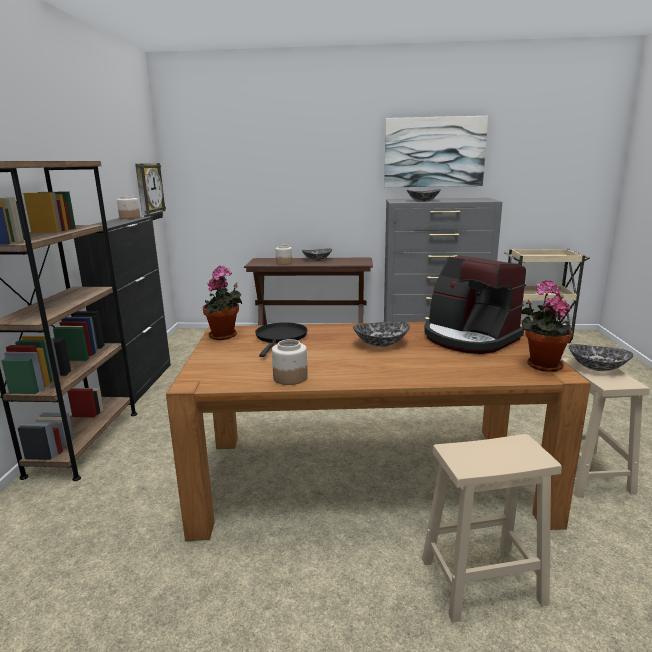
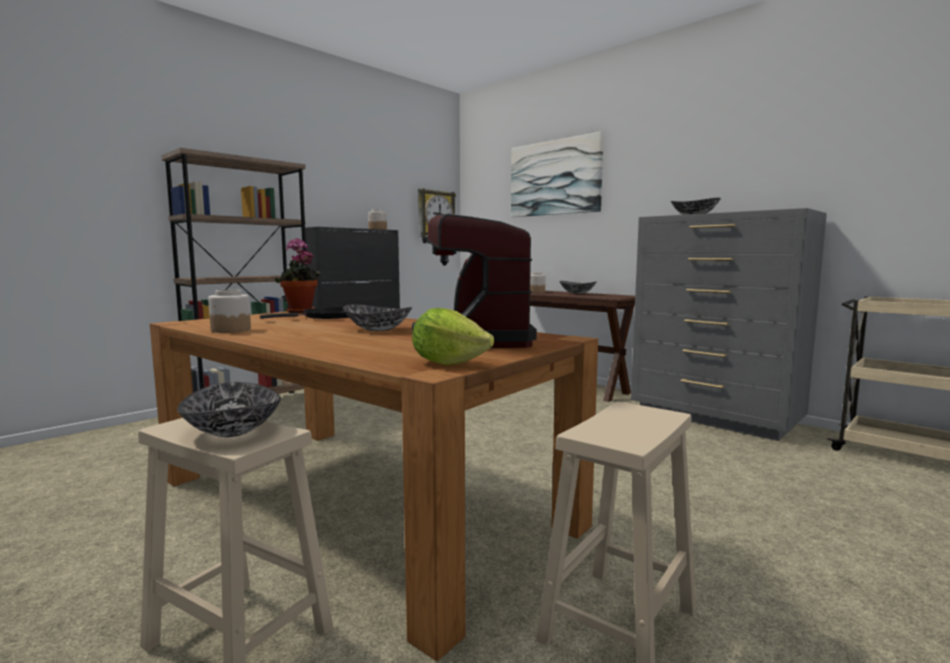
camera: 40 degrees right, 10 degrees down
(434, 152) = (738, 153): picture -> picture (554, 178)
(541, 365) = (448, 362): potted plant -> lettuce
(597, 367) = (637, 418): bowl -> bowl (234, 430)

